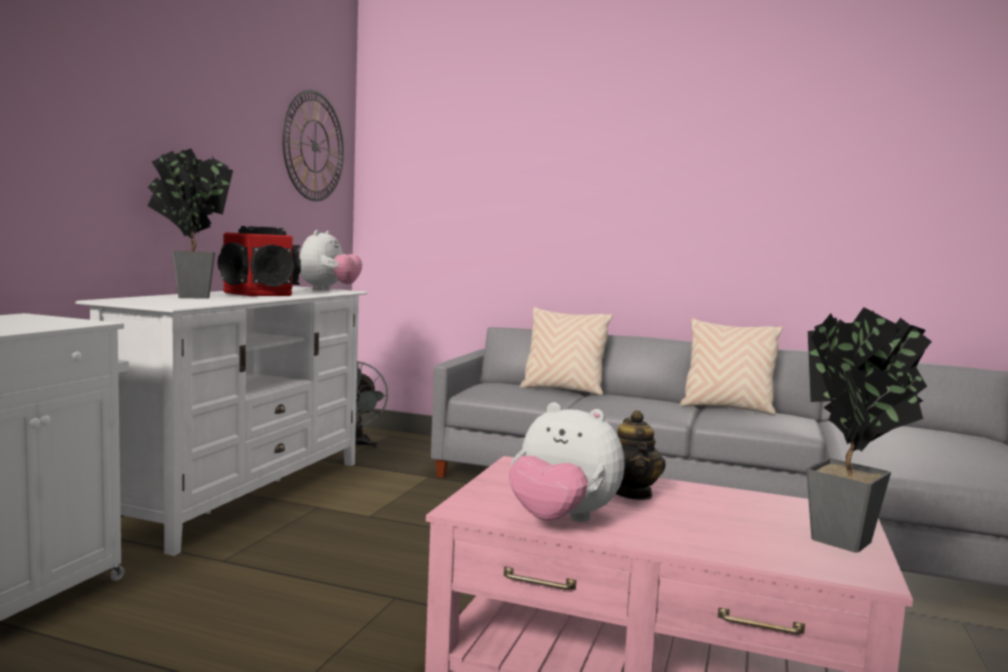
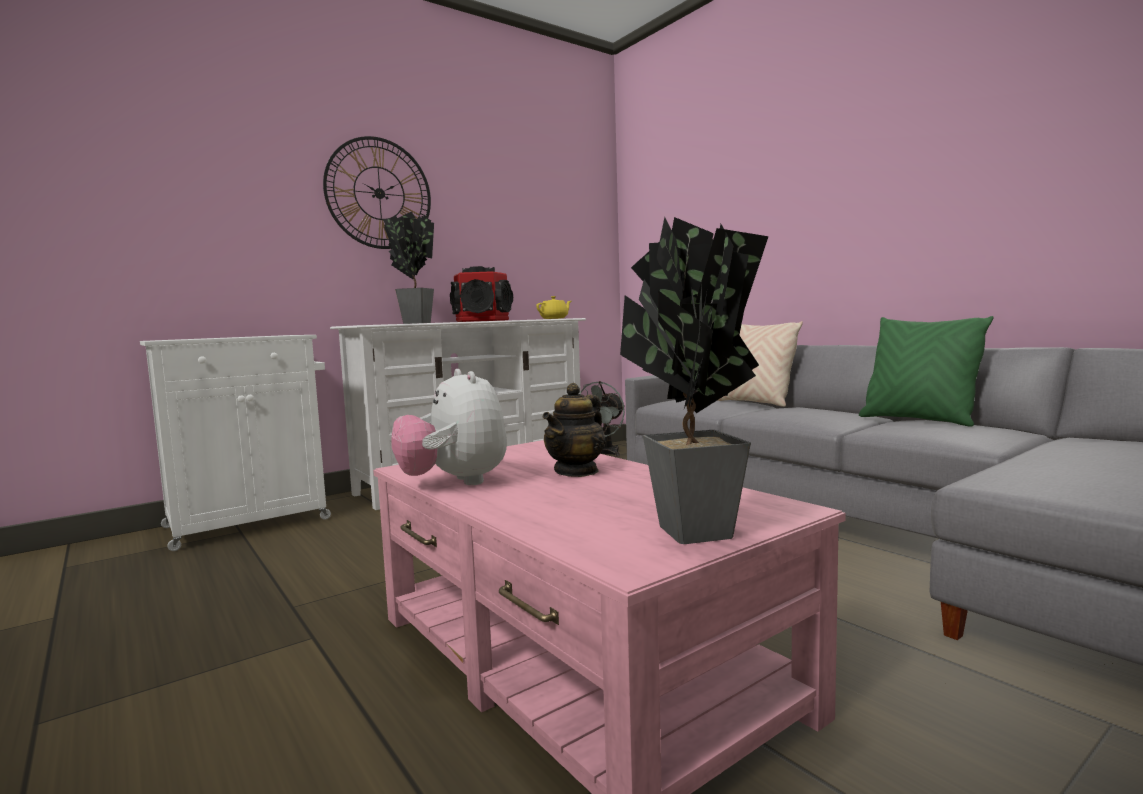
camera: 35 degrees right, 0 degrees up
(314, 146) = (566, 204): wall clock -> wall clock (379, 193)
(329, 290) = (554, 318): plush toy -> yellow teapot
(727, 408) = (918, 420): beige pillow -> green pillow

